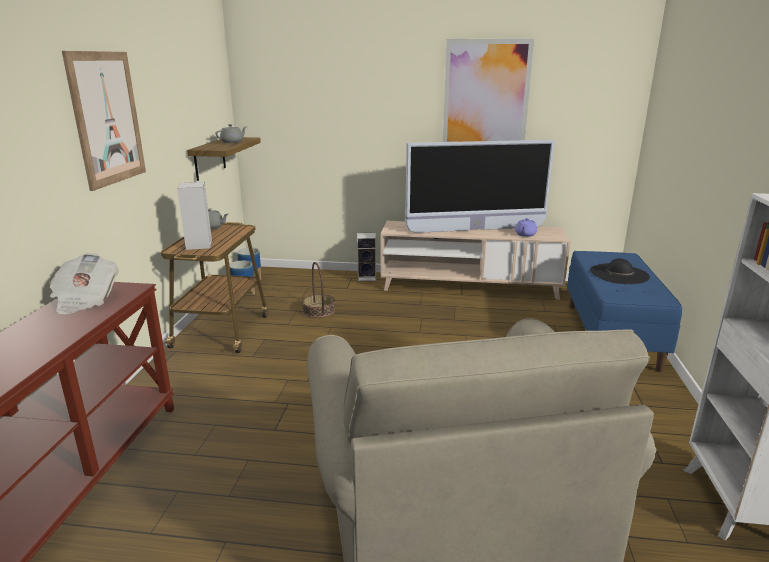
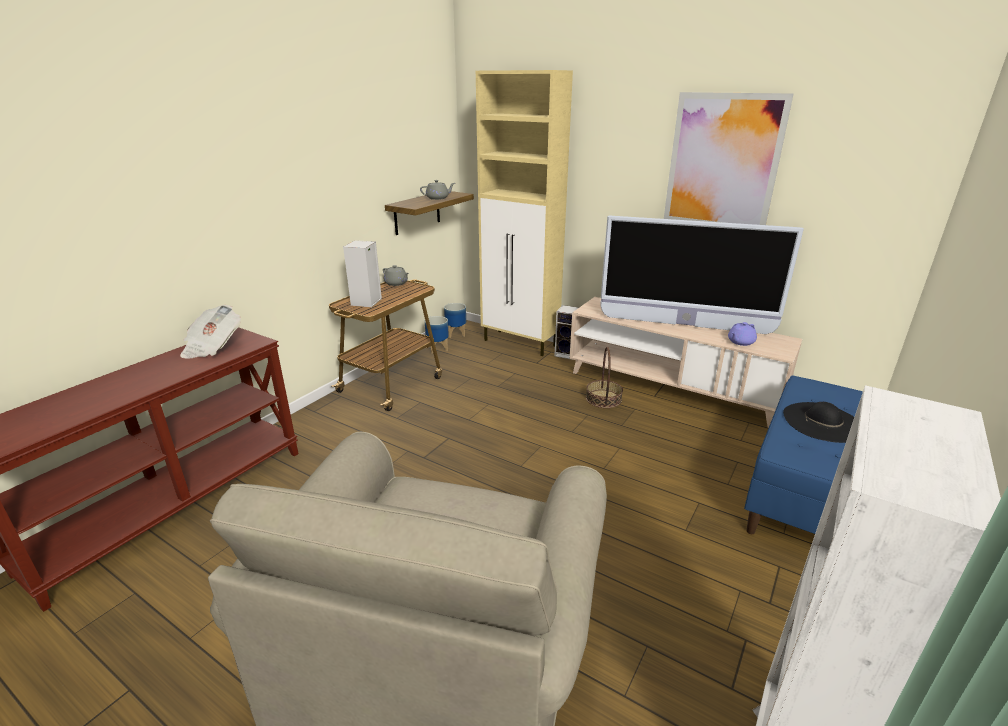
camera: 25 degrees right, 5 degrees up
(107, 118) = (276, 178): picture -> none
(319, 276) = (520, 343): none -> beige cabinet
(319, 310) = (491, 382): basket -> basket (603, 399)

